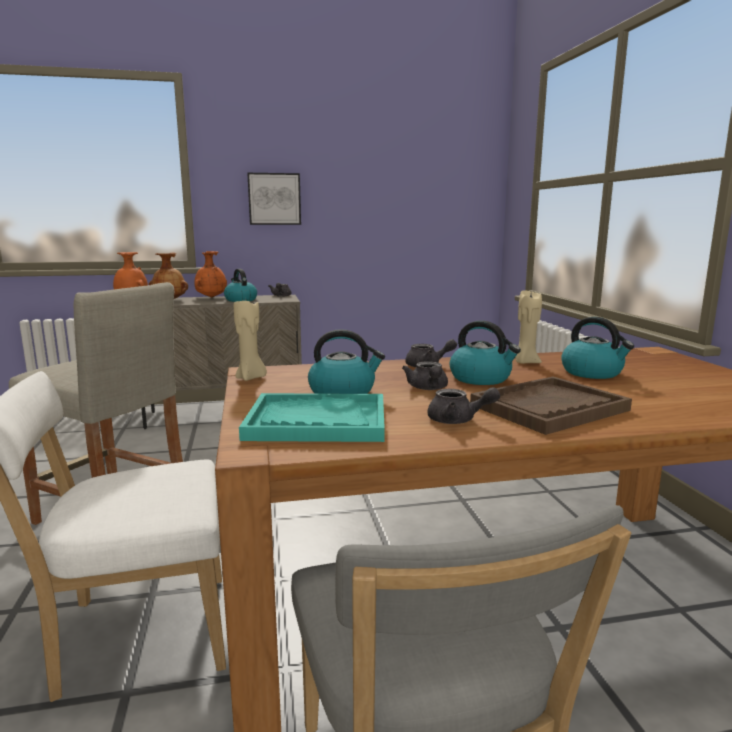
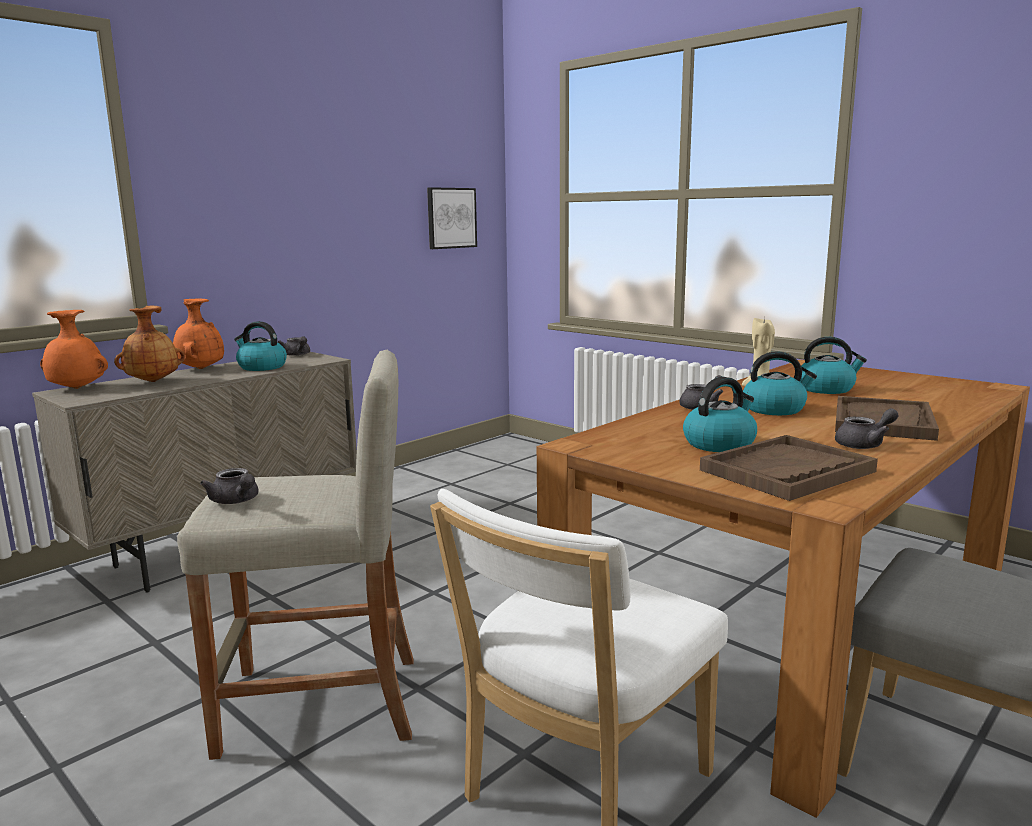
camera: 35 degrees left, 0 degrees up
(251, 378) = (601, 450): beige candle -> none
(274, 199) = (256, 216): picture -> picture (451, 218)
(317, 421) = (787, 471): turquoise tray -> brown tray
(428, 388) = (768, 426): grey teapot -> grey teapot (236, 501)

